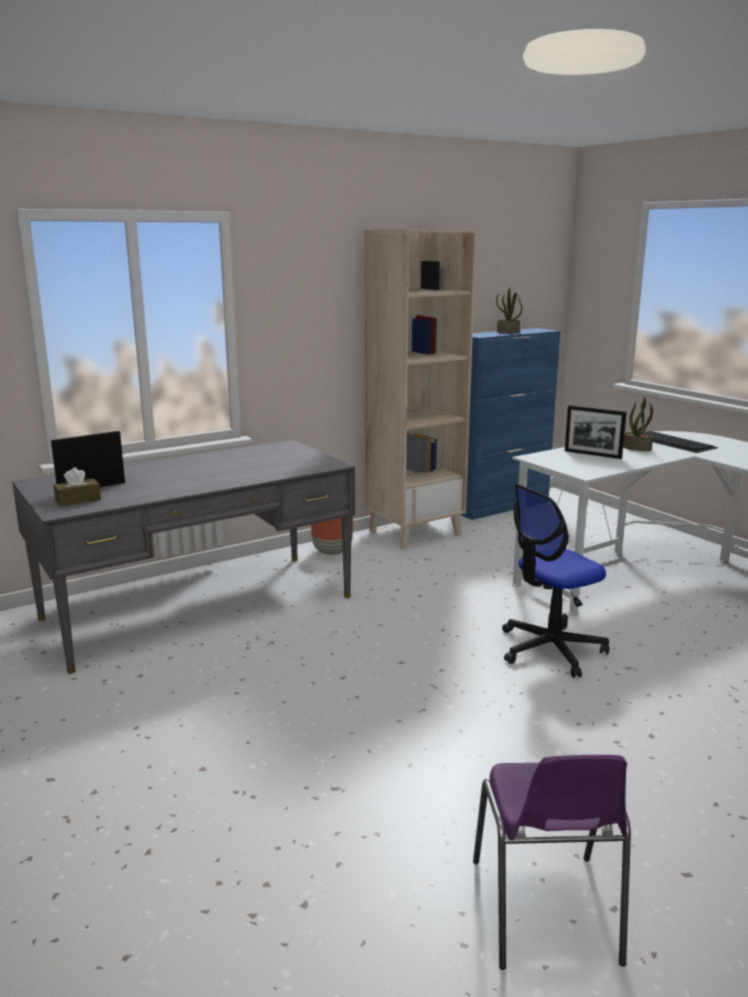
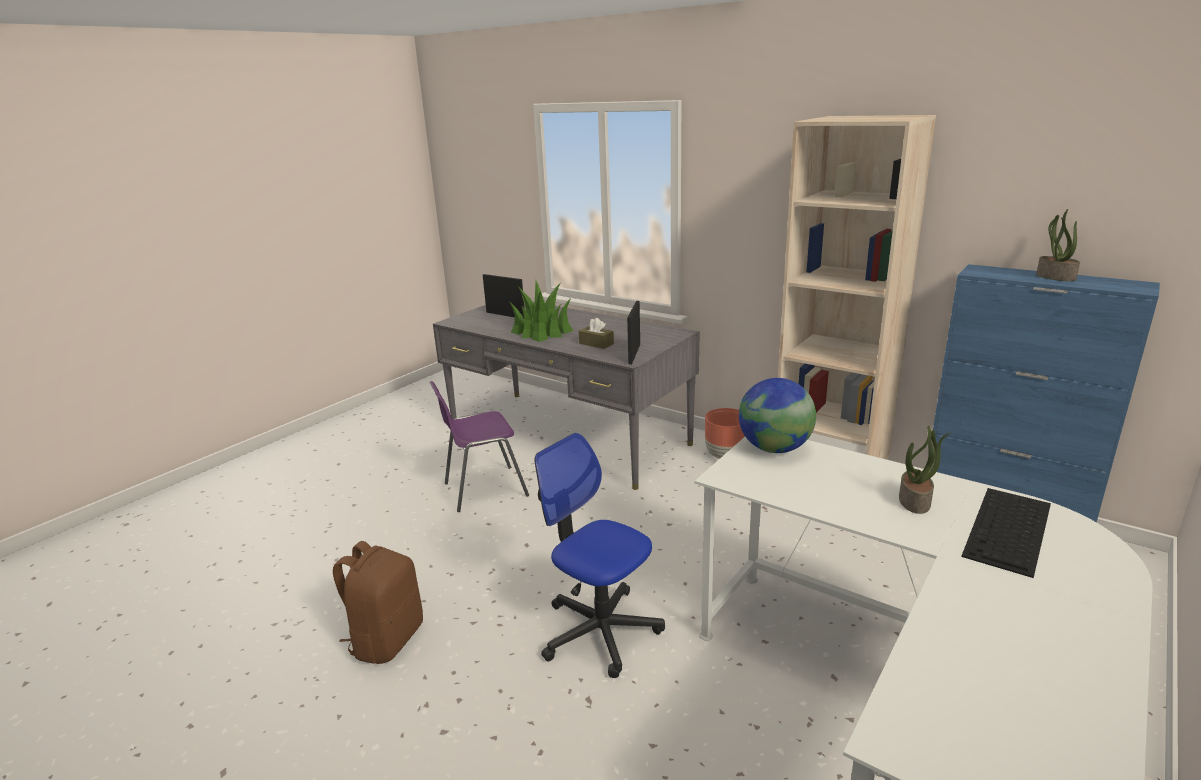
camera: 70 degrees right, 5 degrees up
(78, 500) = (476, 319): brown tissue box -> brown tissue box (596, 344)
(189, 480) = (542, 331): none -> potted plant
(515, 758) = (386, 639): none -> brown backpack
(545, 914) = (191, 687): purple chair -> purple chair (483, 489)
(551, 458) = (774, 448): none -> globe
(592, 454) = (830, 472): picture frame -> picture frame (634, 354)

